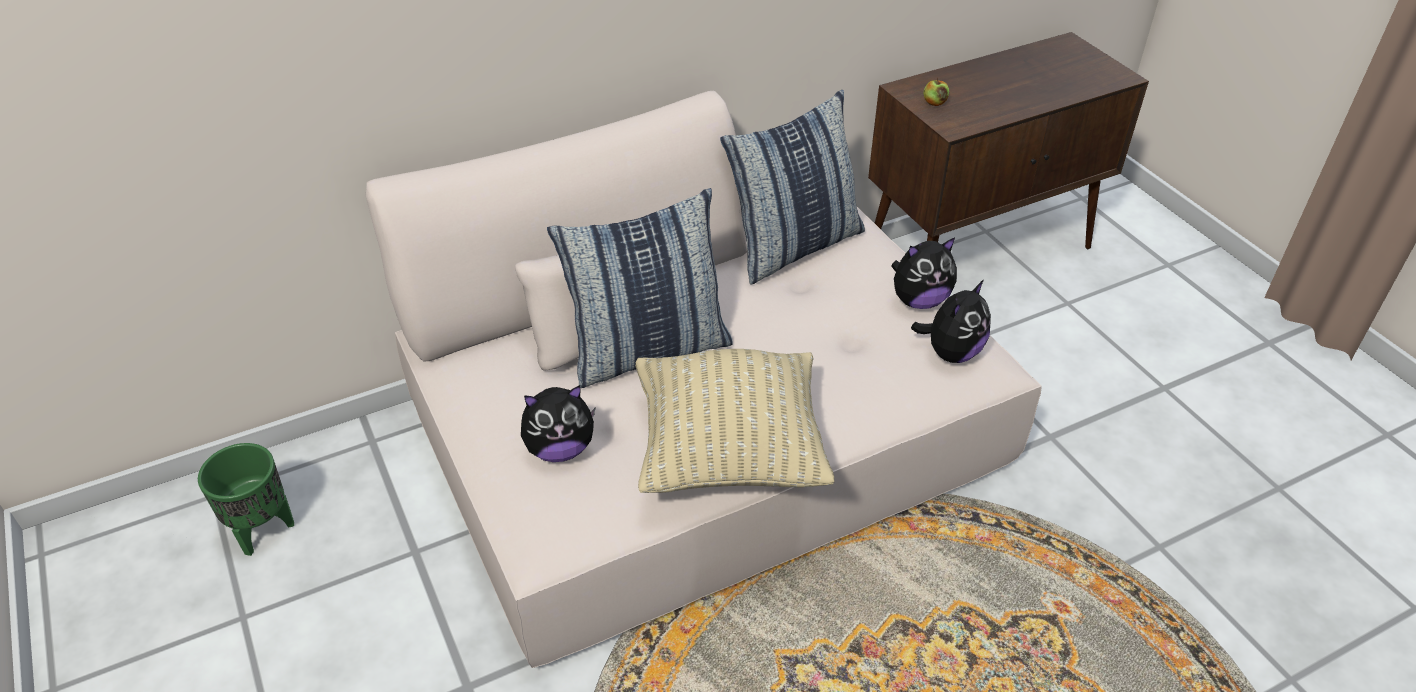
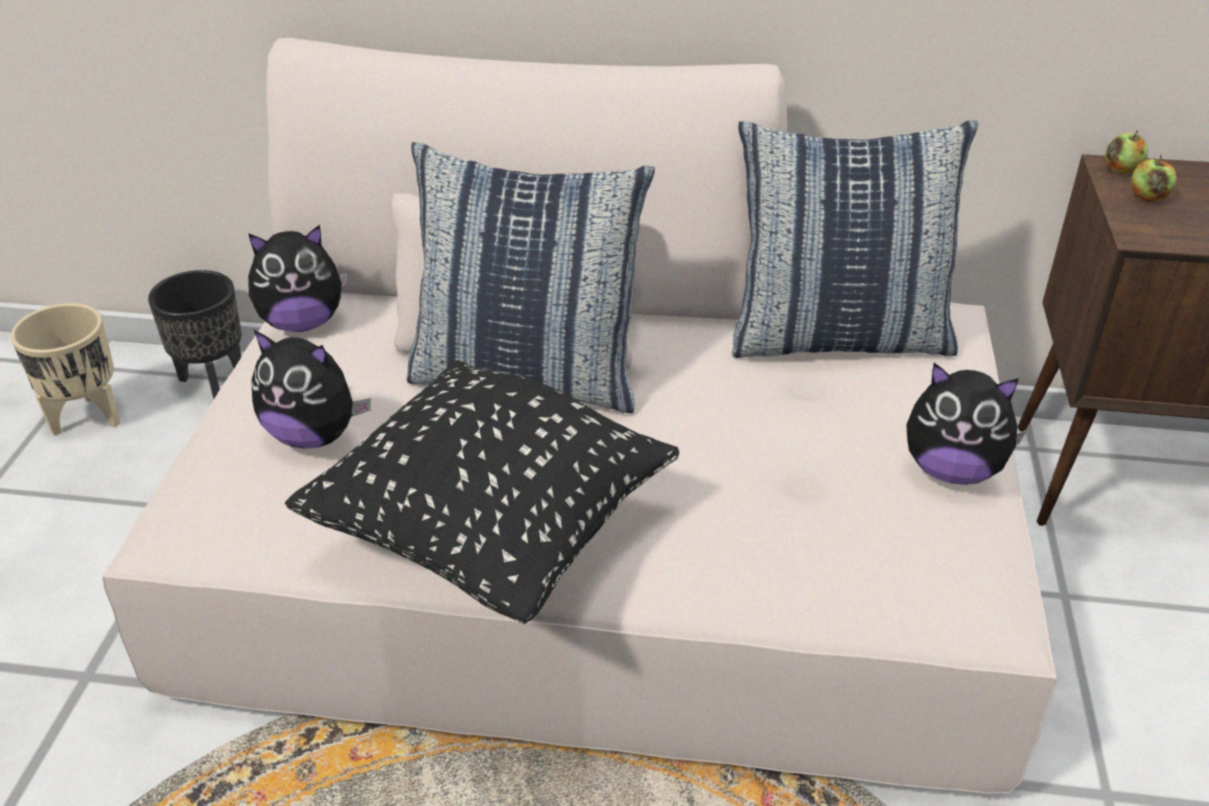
camera: 35 degrees right, 5 degrees down
(262, 532) = (85, 419): green planter -> beige planter
(334, 458) = (215, 381): none -> black planter
(729, 453) = (491, 535): beige pillow -> black pillow
(907, 89) = (1121, 170): none -> apple
(951, 352) = (933, 558): plush toy -> plush toy (302, 323)

